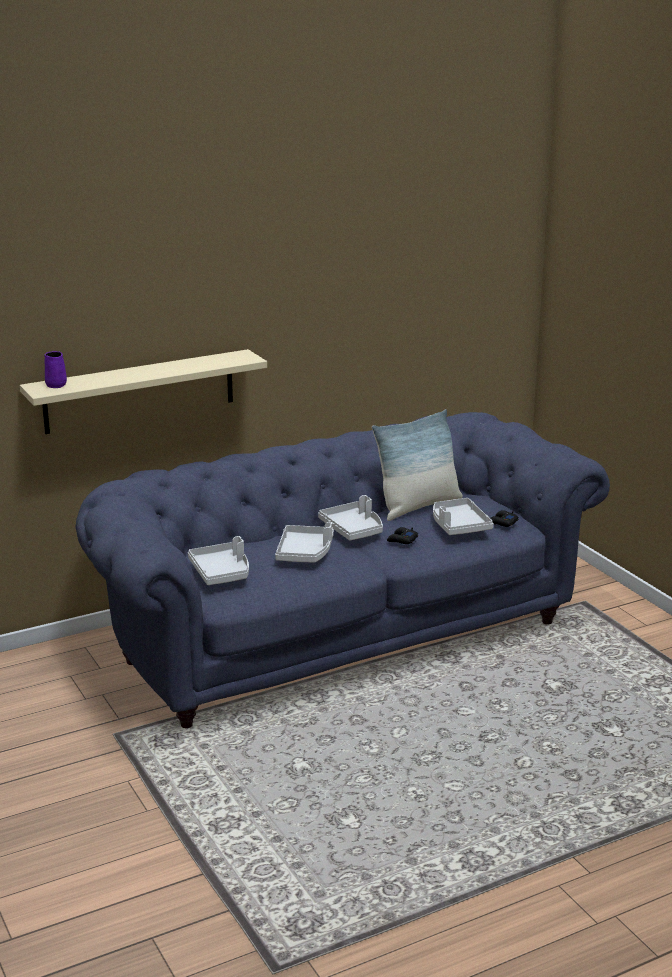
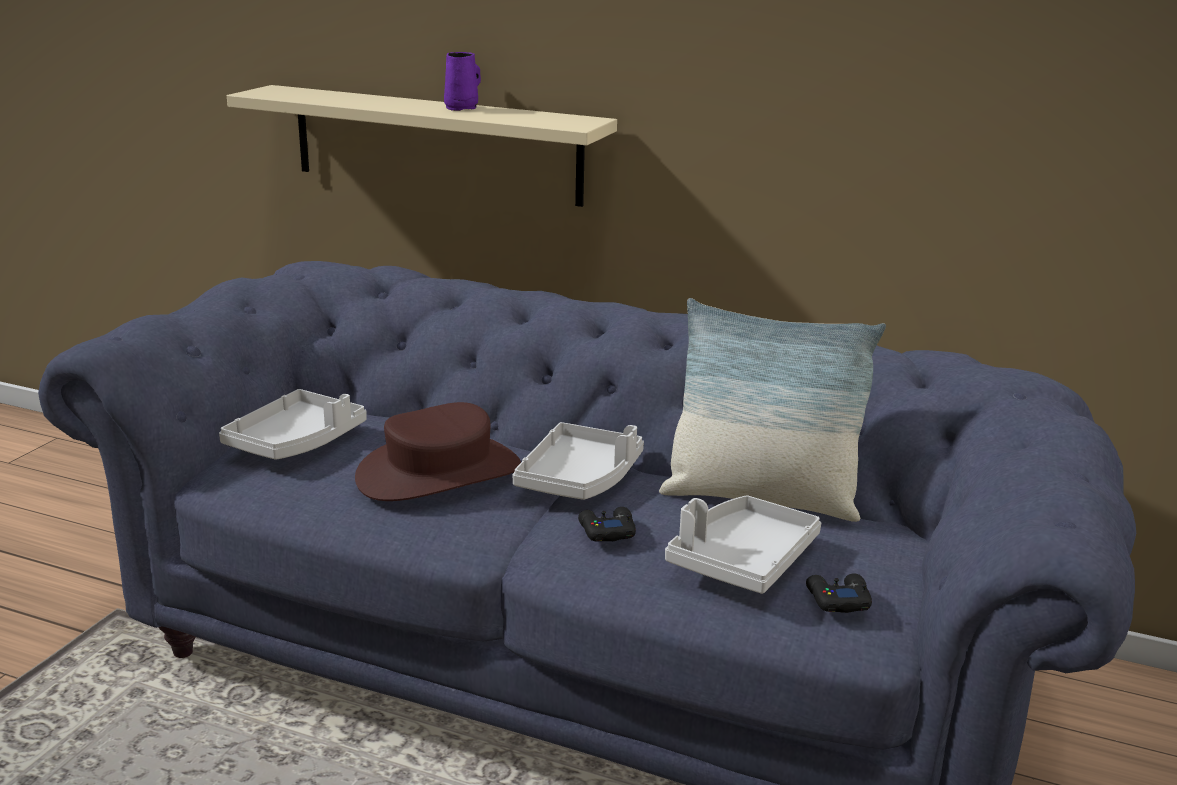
camera: 50 degrees right, 0 degrees up
(56, 385) = (292, 92): purple mug -> purple mug (463, 108)
(305, 553) = (439, 473): grey tray -> brown hat

